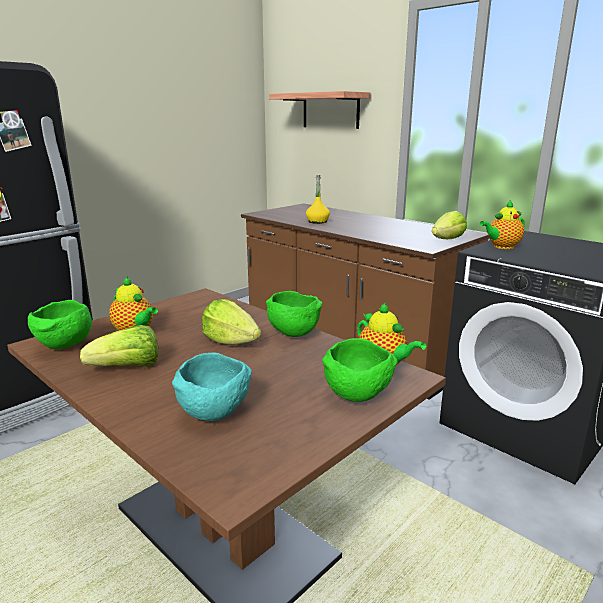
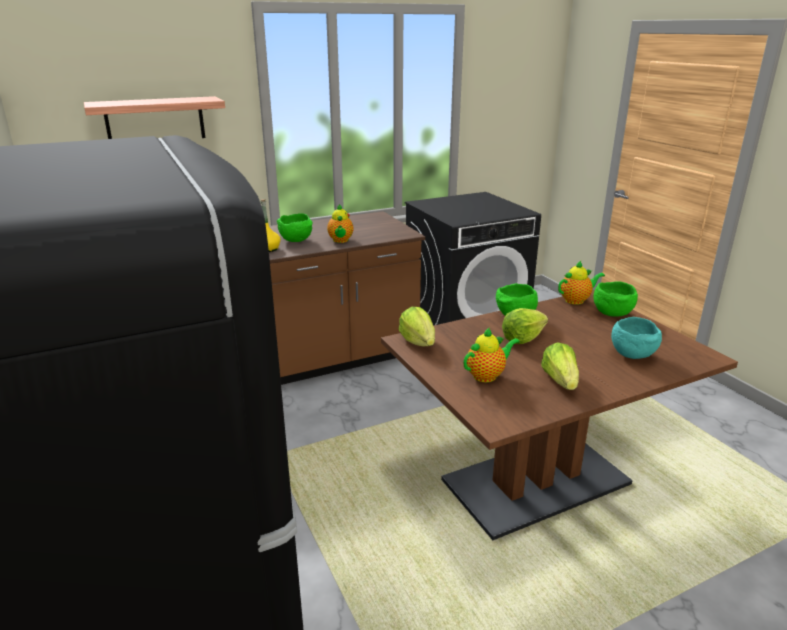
camera: 70 degrees left, 5 degrees up
(64, 346) = (506, 409): green bowl -> green bowl (297, 240)
(447, 239) = (389, 224): lettuce -> lettuce (418, 342)
(501, 247) = (449, 215): teapot -> teapot (340, 241)

